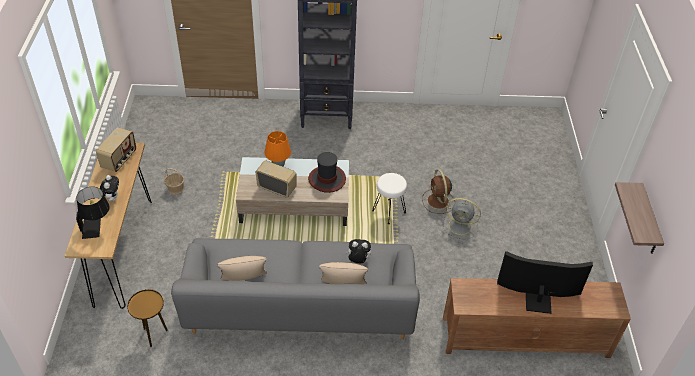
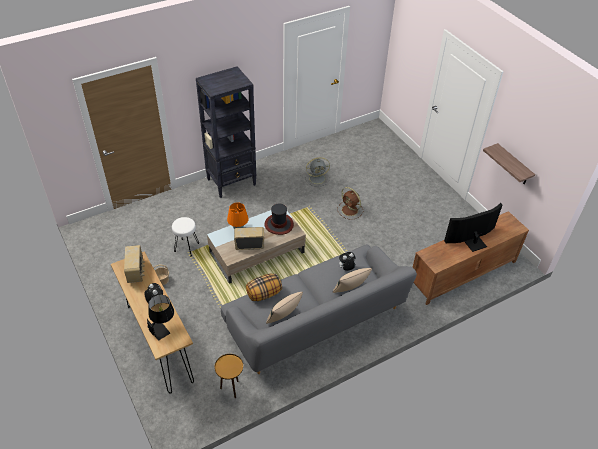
camera: 30 degrees left, 0 degrees up
(244, 246) = (264, 294): none -> pillow
(389, 212) = (324, 231): white stool -> white stool (187, 247)
(461, 226) = (376, 220): grey fan -> grey fan (318, 178)

